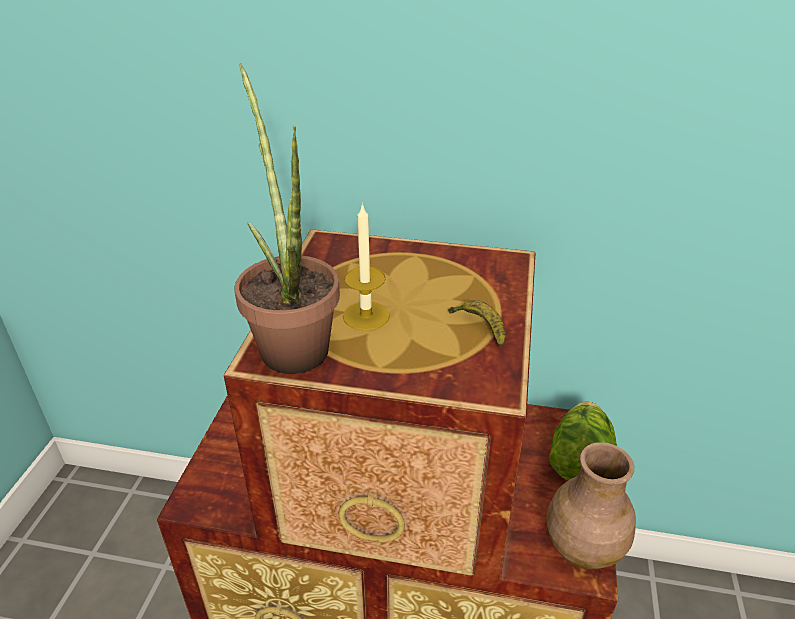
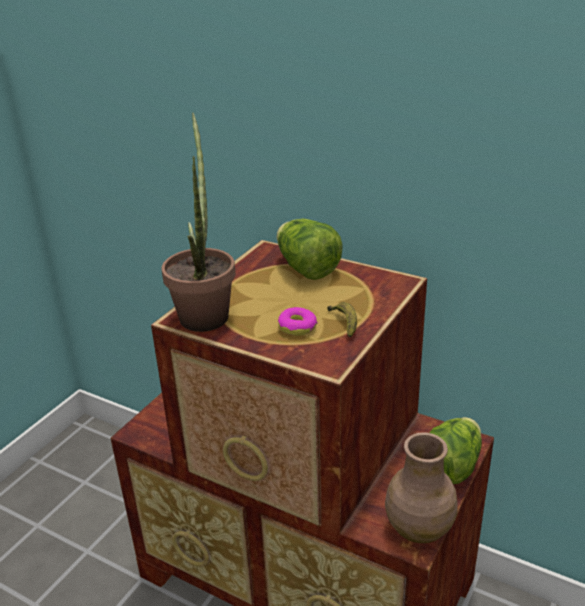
camera: 20 degrees right, 5 degrees down
(366, 316) = (266, 303): candle -> none
(389, 261) = (306, 269): none -> lettuce
(425, 343) = (297, 327): none -> donut

